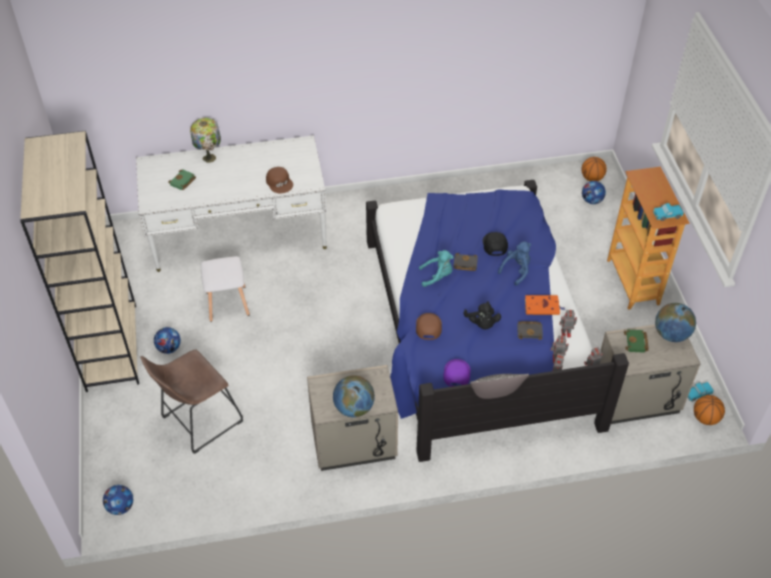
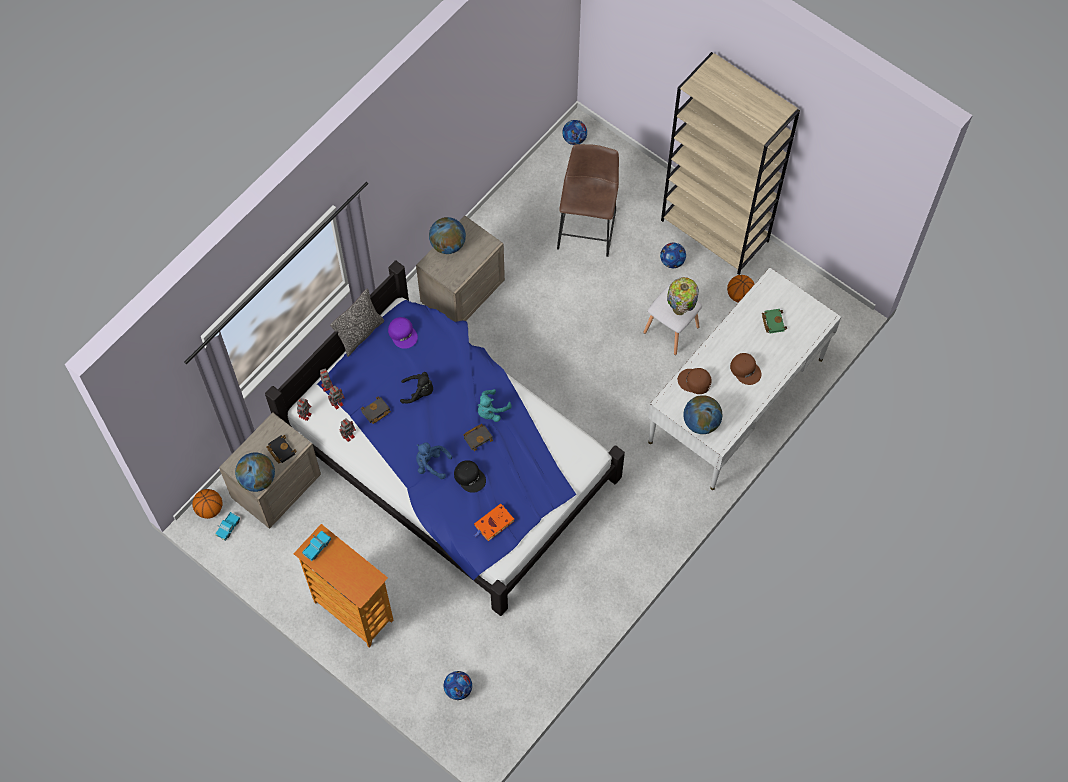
camera: 140 degrees right, 15 degrees up
(209, 157) = (781, 363): table lamp -> table lamp (680, 310)
(304, 159) = (701, 422): none -> globe
(428, 327) = (457, 356): brown cap -> brown cap (745, 369)
(482, 323) = (419, 392): black plush toy -> black plush toy turned 150 degrees clockwise
(516, 270) = (431, 464): blue plush toy -> blue plush toy turned 105 degrees clockwise
(543, 307) = (383, 444): orange book -> orange book (493, 524)
(592, 178) = (479, 722): basketball -> basketball (739, 295)
(636, 343) = (280, 450): green book -> black book

